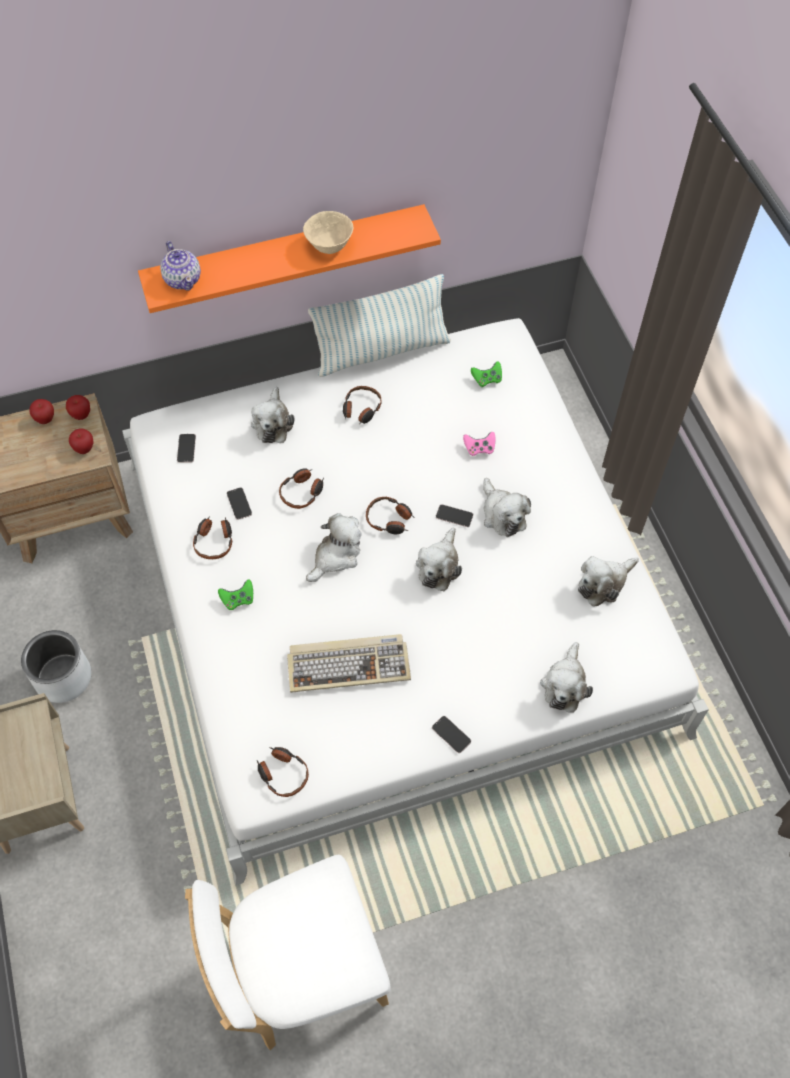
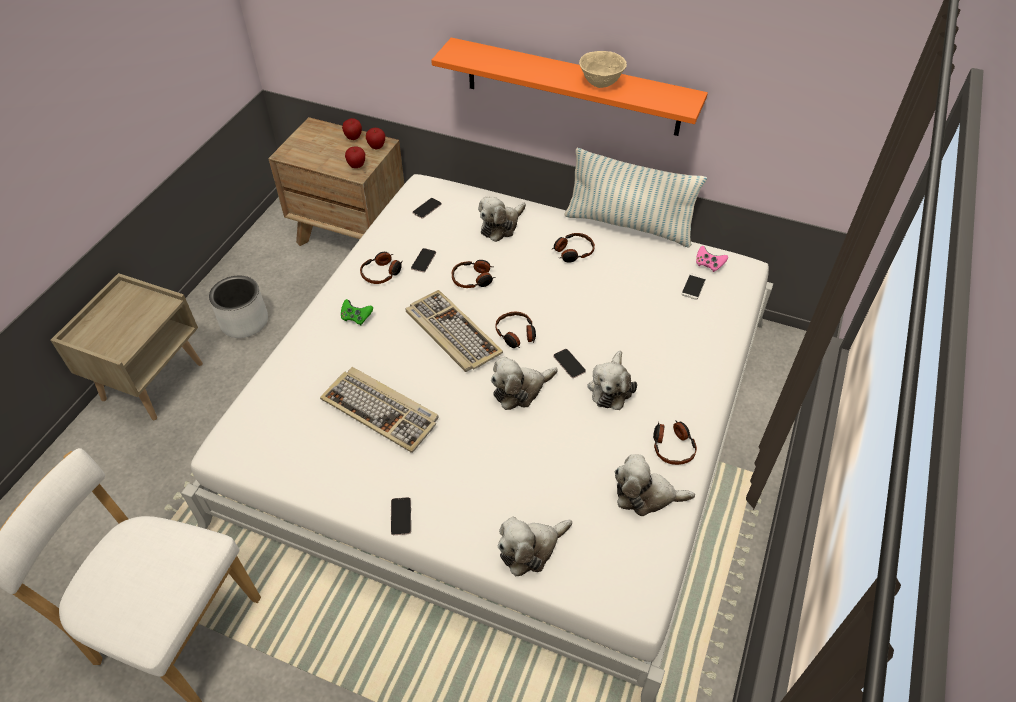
camera: 40 degrees right, 10 degrees down
(183, 279) = (473, 54): teapot -> none
(283, 773) = (257, 450): headphones -> headphones (672, 446)
(336, 556) = (451, 333): plush toy -> keyboard
(479, 448) = (638, 330): pink game controller -> pink game controller (708, 264)
(487, 379) = (693, 287): green game controller -> phone

